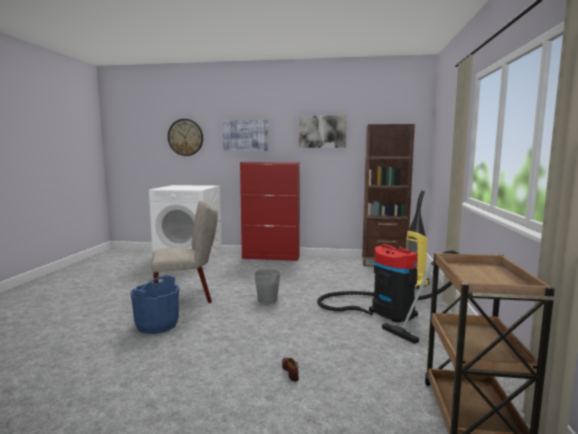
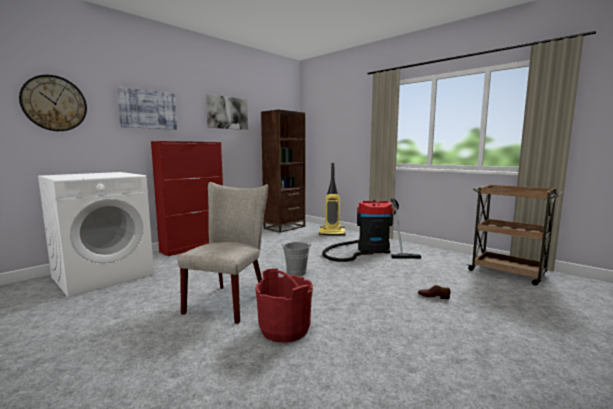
camera: 55 degrees left, 0 degrees up
(157, 325) = (284, 329): blue bucket -> red bucket

